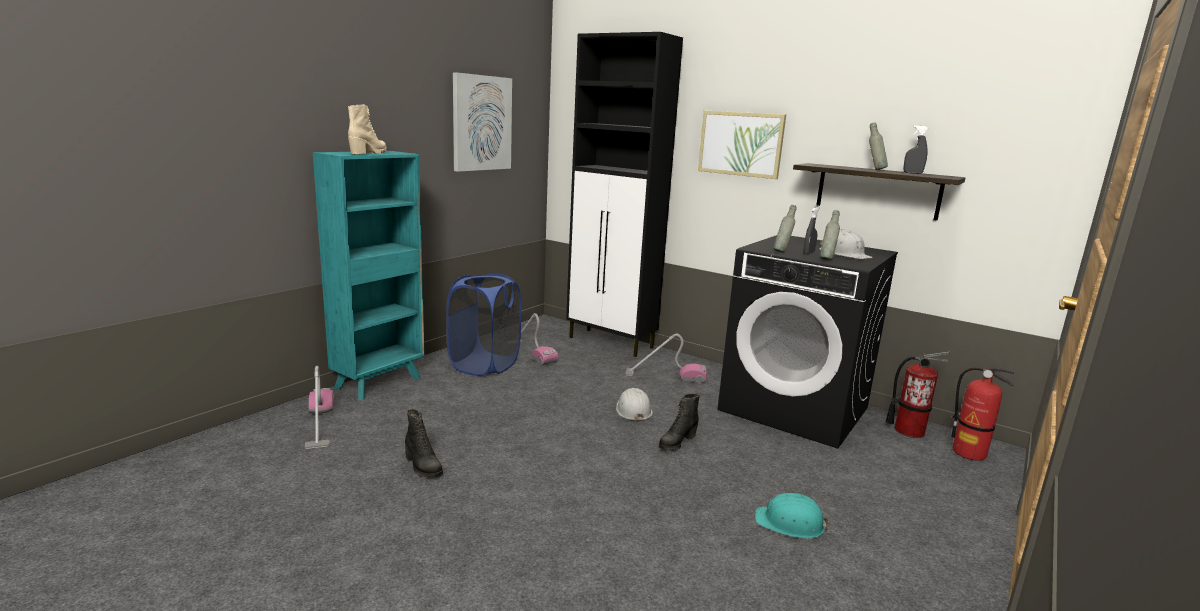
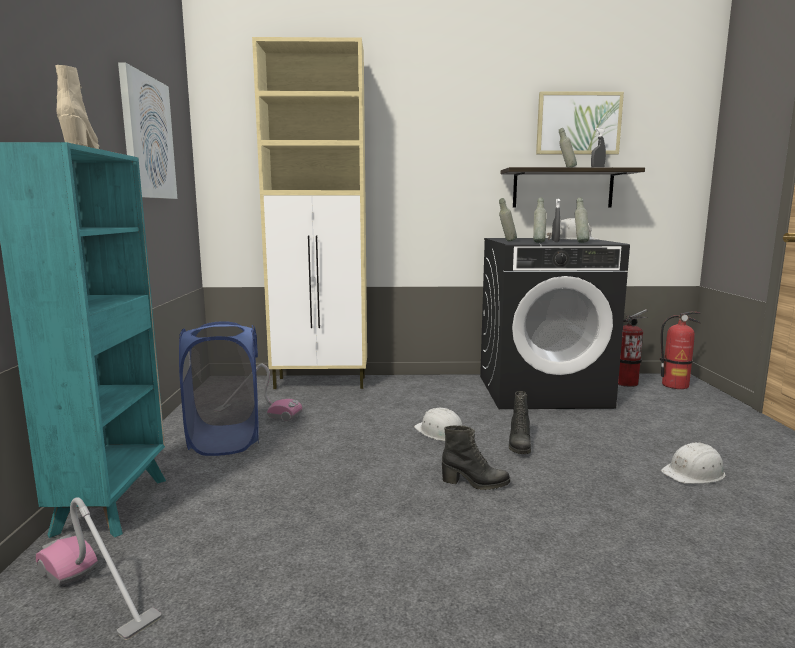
camera: 35 degrees left, 5 degrees down
(422, 467) = (338, 578): black boot -> black boot (475, 483)
(611, 343) = (321, 383): black cabinet -> beige cabinet
(665, 376) = (414, 396): vacuum cleaner -> none
(741, 144) = (434, 157): picture -> picture (578, 123)
(762, 244) = (506, 241): none -> grey bottle
(790, 523) = (694, 473): turquoise hard hat -> white hard hat

